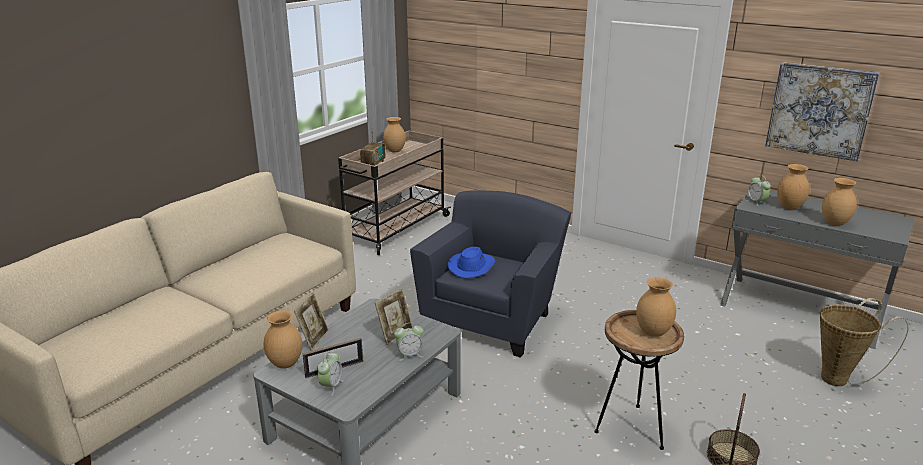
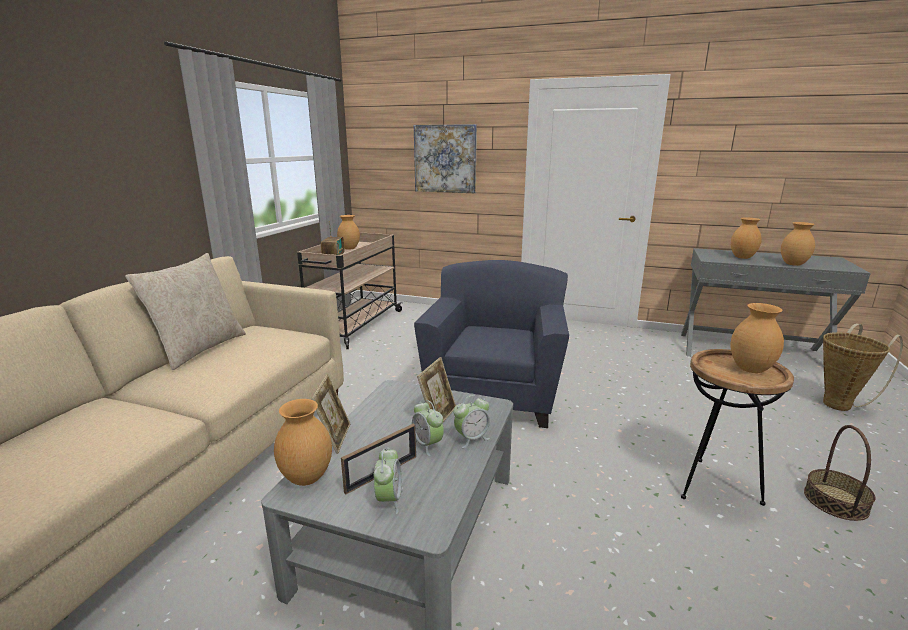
camera: 15 degrees left, 5 degrees down
(237, 253) = (199, 349): none -> beige pillow
(472, 266) = (477, 338): blue hat -> none
(756, 202) = (712, 256): alarm clock -> alarm clock (427, 445)
(819, 110) = (753, 171): picture -> picture (445, 159)

